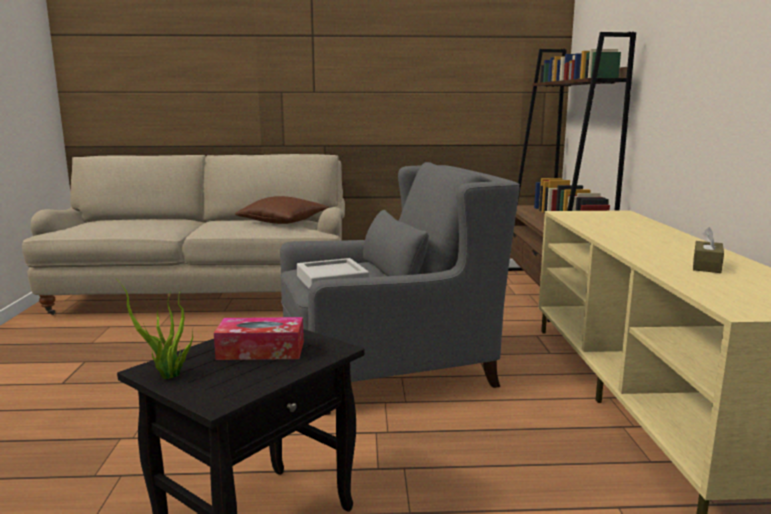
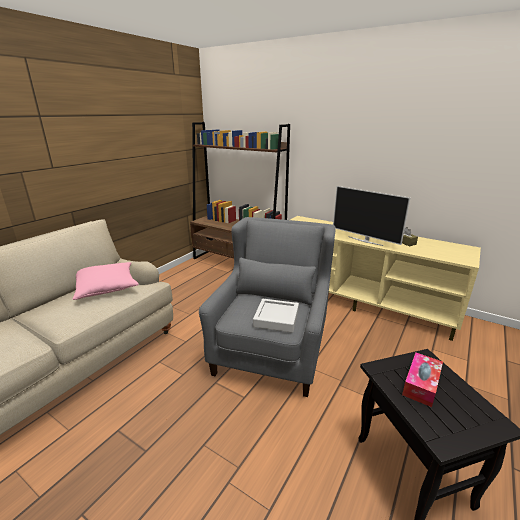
camera: 55 degrees left, 10 degrees up
(167, 376) = (456, 436): potted plant -> none
(283, 222) = (106, 287): brown pillow -> pink pillow
(630, 247) = (365, 241): none -> television

